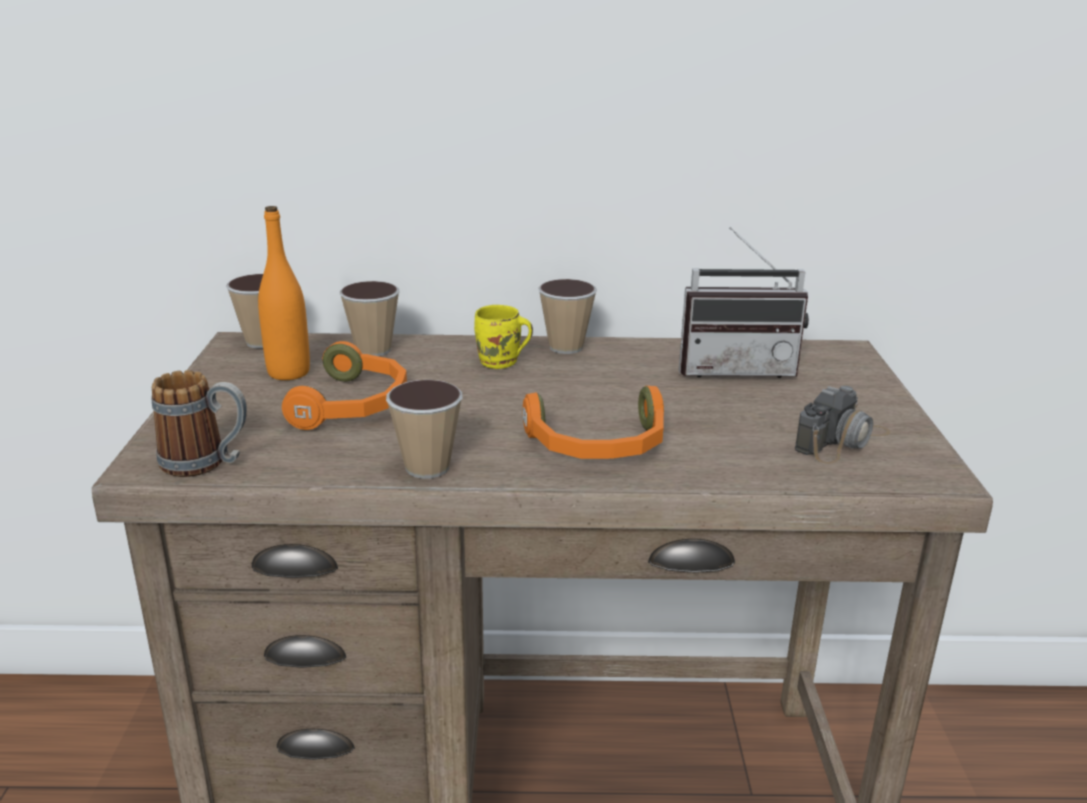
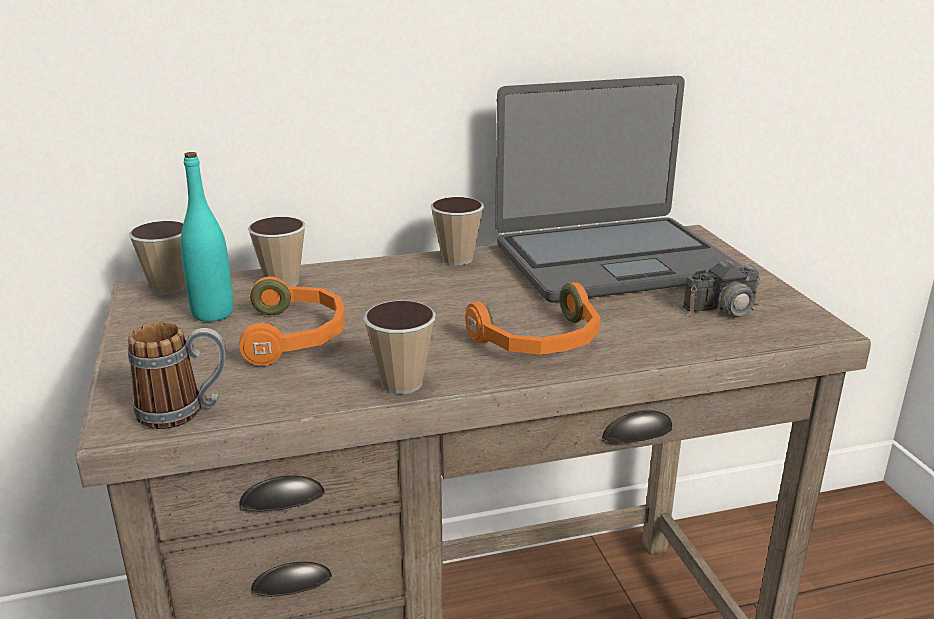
camera: 15 degrees left, 0 degrees up
(288, 372) = (212, 314): orange bottle -> turquoise bottle
(500, 363) = (408, 280): yellow mug -> none
(736, 368) = (611, 260): radio -> laptop
(842, 440) = (733, 309): camera -> camera turned 45 degrees clockwise

